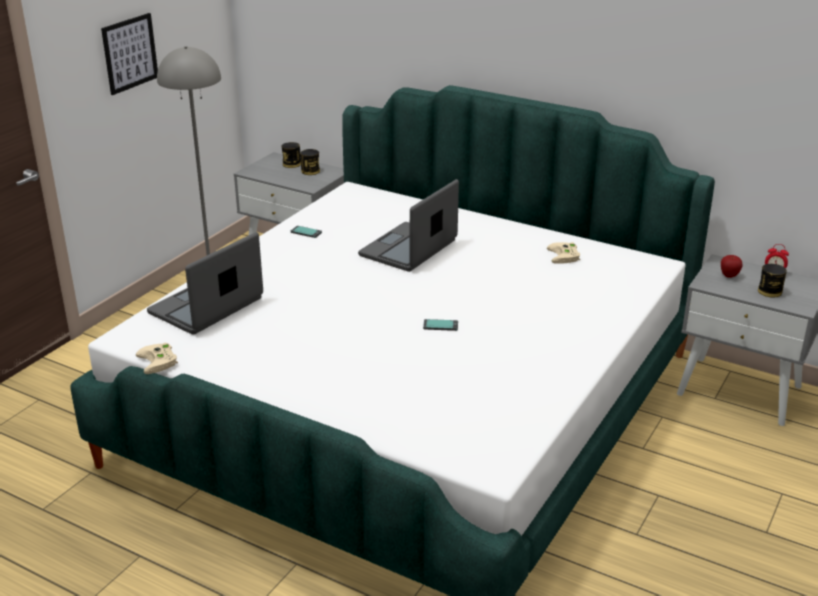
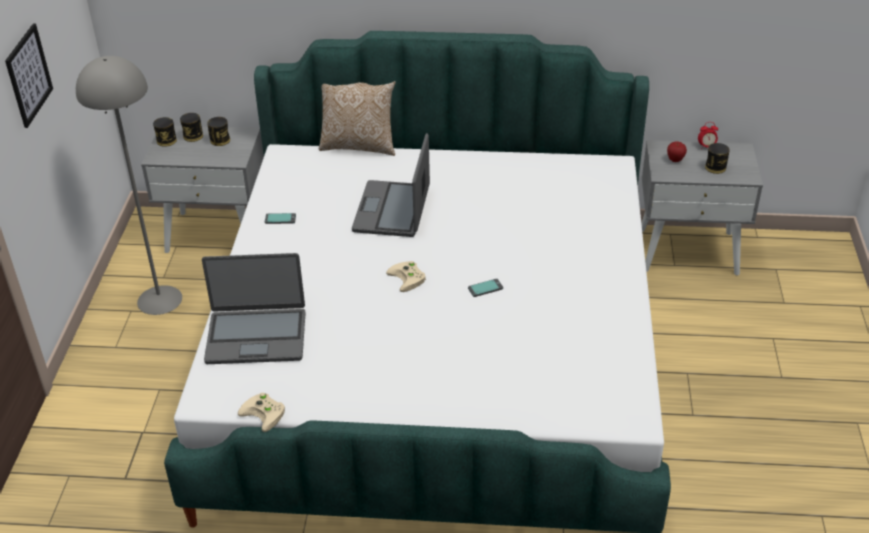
camera: 25 degrees left, 10 degrees up
(207, 306) = (256, 336): laptop -> laptop turned 105 degrees counterclockwise
(268, 163) = (166, 141): none -> can
(422, 198) = (359, 146): none -> pillow
(565, 256) = (534, 178): beige game controller -> beige game controller (409, 278)

